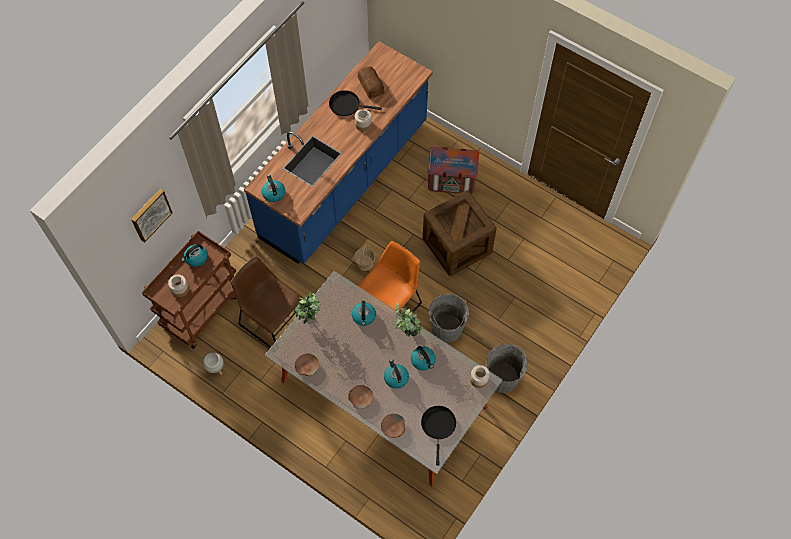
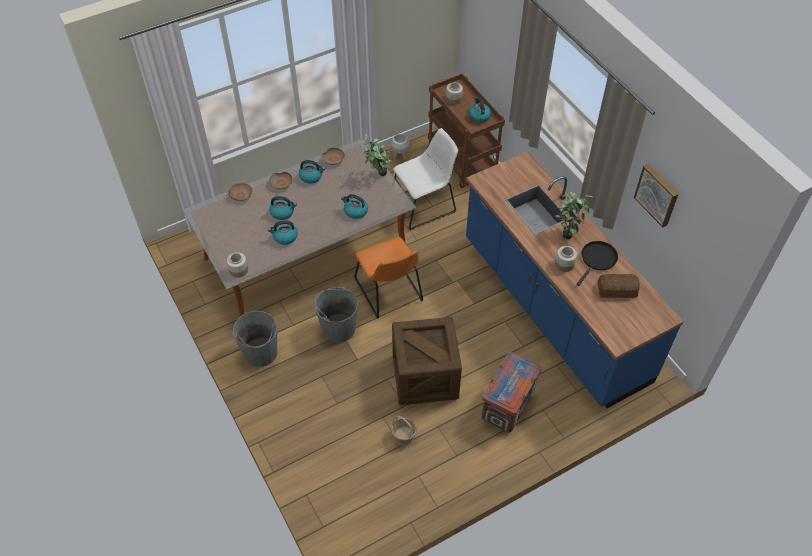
camera: 115 degrees right, 10 degrees down
(150, 214) = (498, 37): picture -> picture (657, 195)
(272, 320) = (424, 204): brown chair -> white chair
(273, 193) = (512, 169): kettle -> kettle (311, 176)
(364, 263) = (446, 290): basket -> basket (403, 436)
(407, 333) = (318, 235): potted plant -> potted plant (568, 232)
(438, 426) = (219, 224): black frying pan -> none

